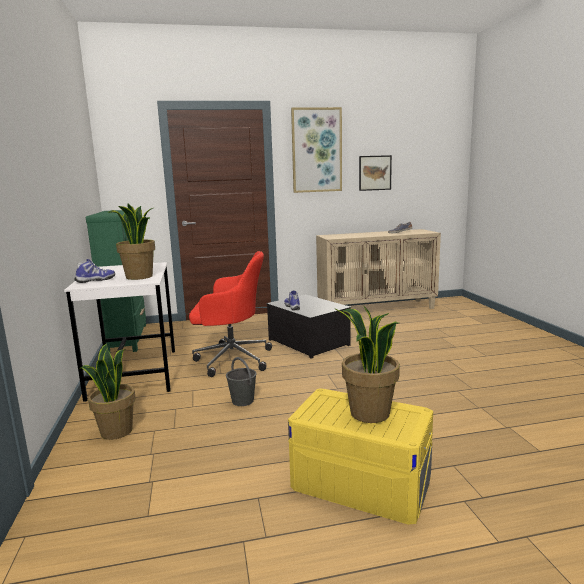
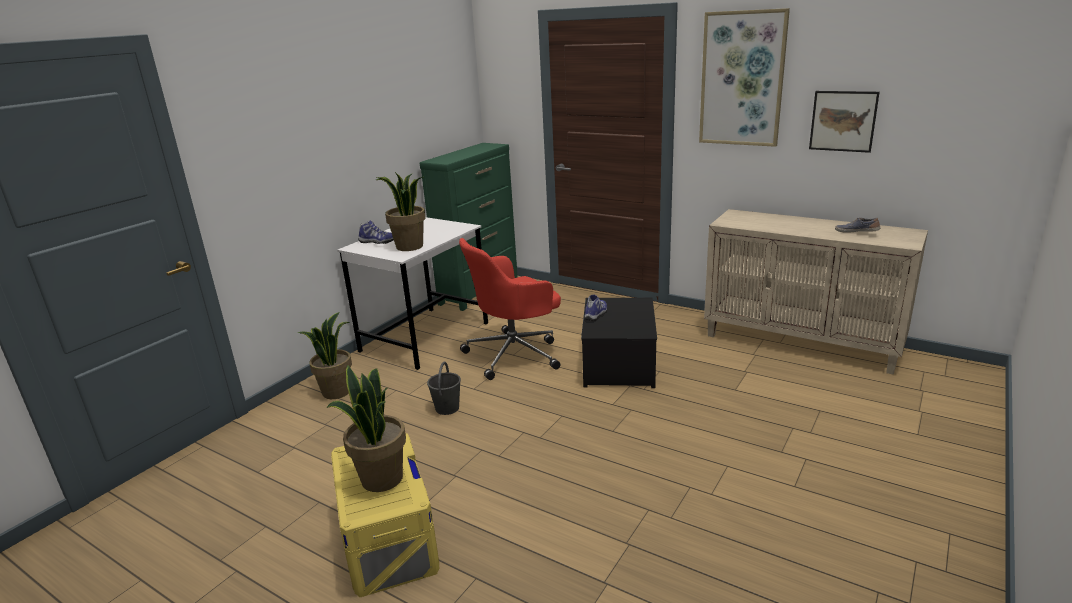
camera: 45 degrees right, 10 degrees up
(231, 359) = (515, 354): red office chair -> red office chair turned 105 degrees clockwise

